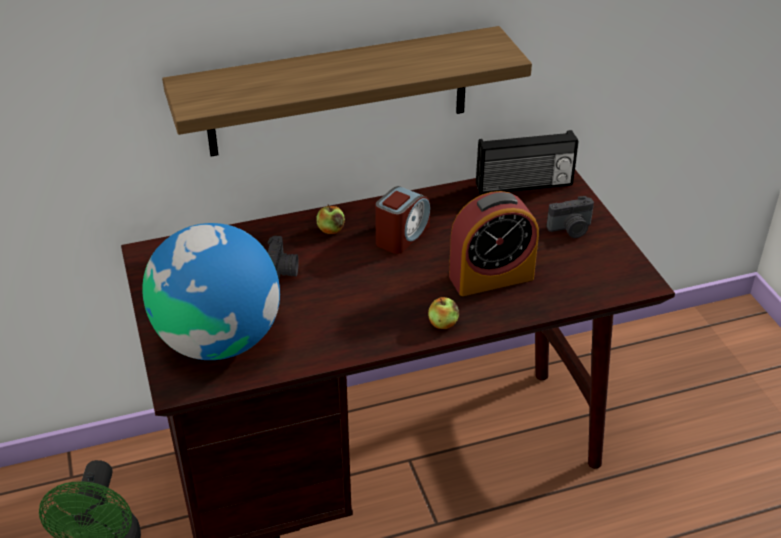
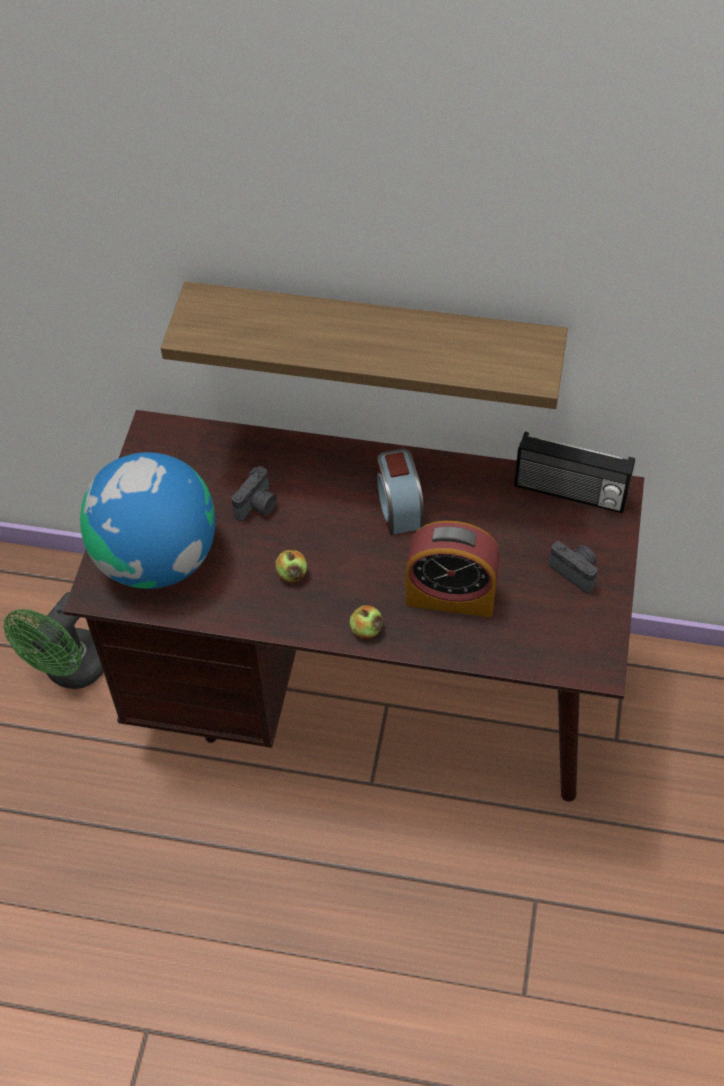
camera: 30 degrees right, 15 degrees up
(331, 230) = (335, 471): apple -> apple (292, 574)
(402, 236) = (399, 507): alarm clock -> alarm clock turned 105 degrees clockwise
(571, 229) = (576, 571): camera -> camera turned 150 degrees counterclockwise

